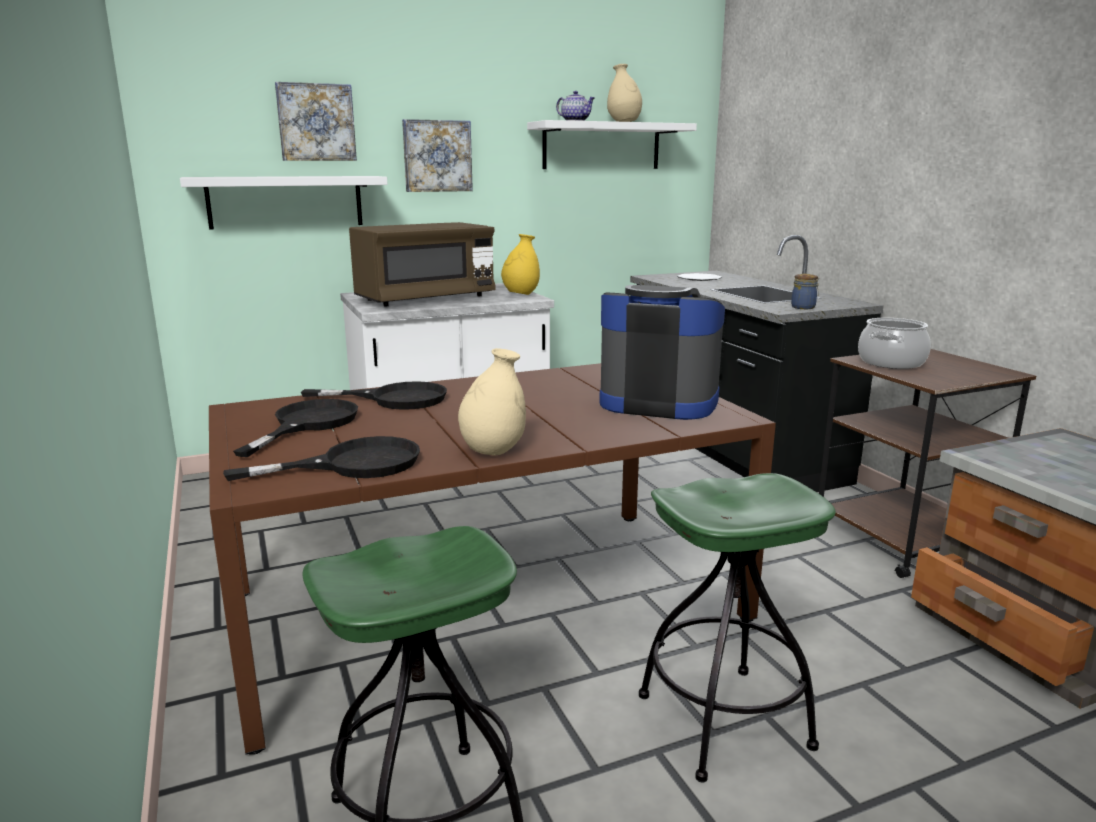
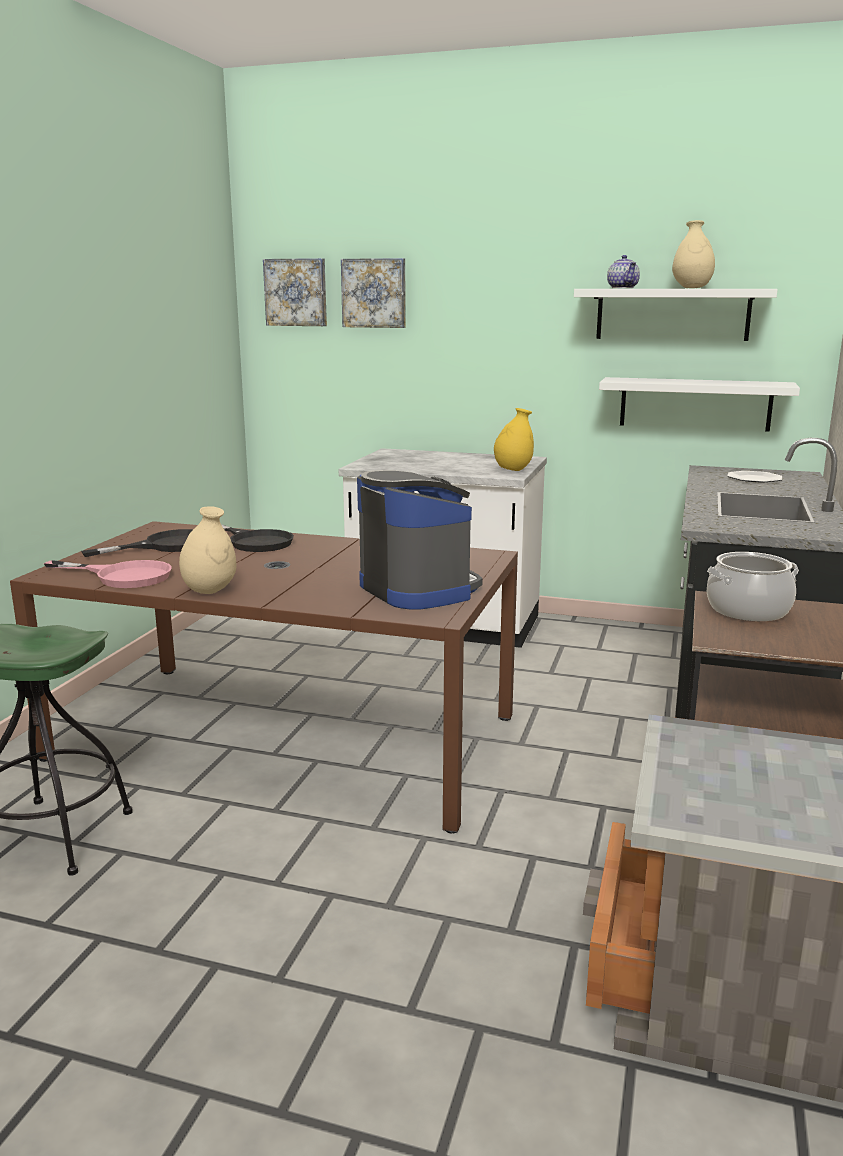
camera: 40 degrees right, 0 degrees up
(285, 202) = (345, 363): white shelf -> white shelf (695, 404)
(353, 464) = (123, 576): black frying pan -> pink frying pan
(425, 299) = (422, 463): brown microwave -> none
(437, 156) = (482, 324): picture -> picture (296, 292)
(723, 720) = (296, 880): green stool -> none
(804, 307) = (743, 528): jar -> none

